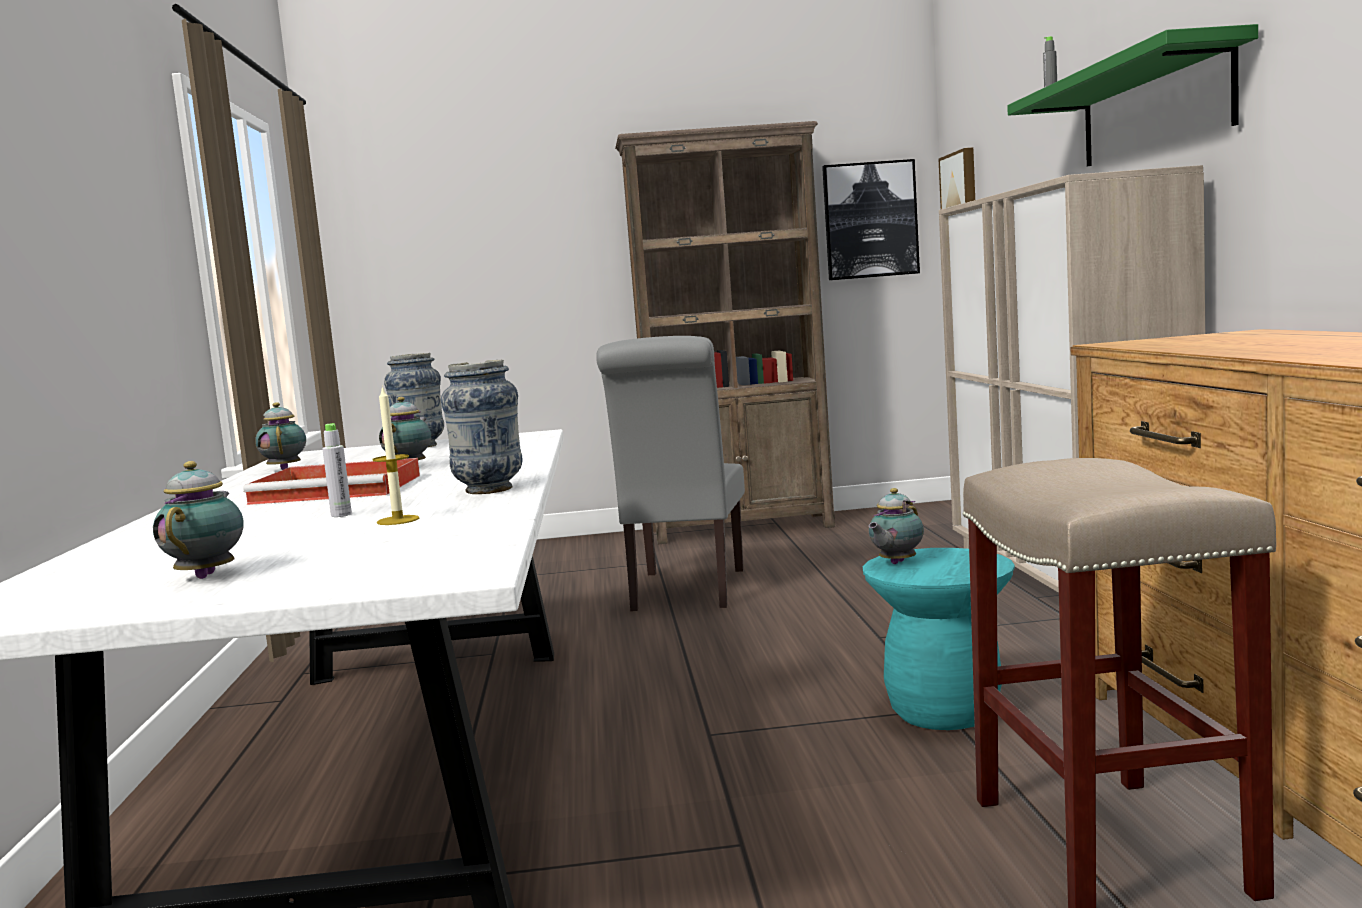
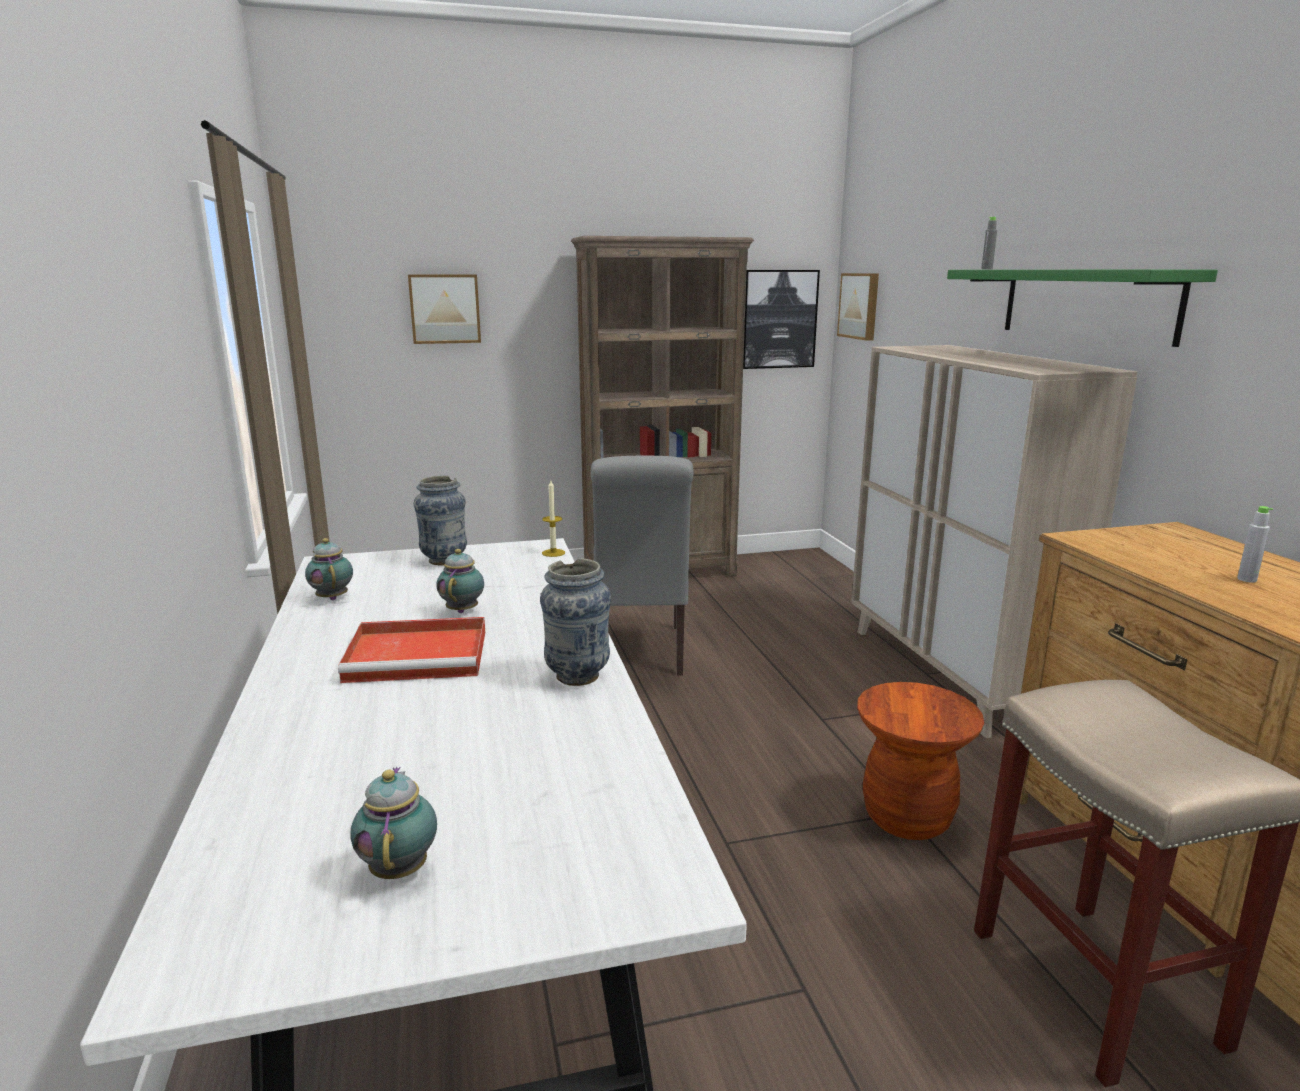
camera: 10 degrees left, 10 degrees up
(341, 515) = (458, 722): grey bottle -> grey bottle (1246, 579)
(398, 520) = (527, 742): candle -> candle (553, 553)
(480, 232) = (445, 309): none -> picture
(895, 563) = (884, 705): teapot -> none
(943, 712) = (907, 817): turquoise stool -> brown stool

